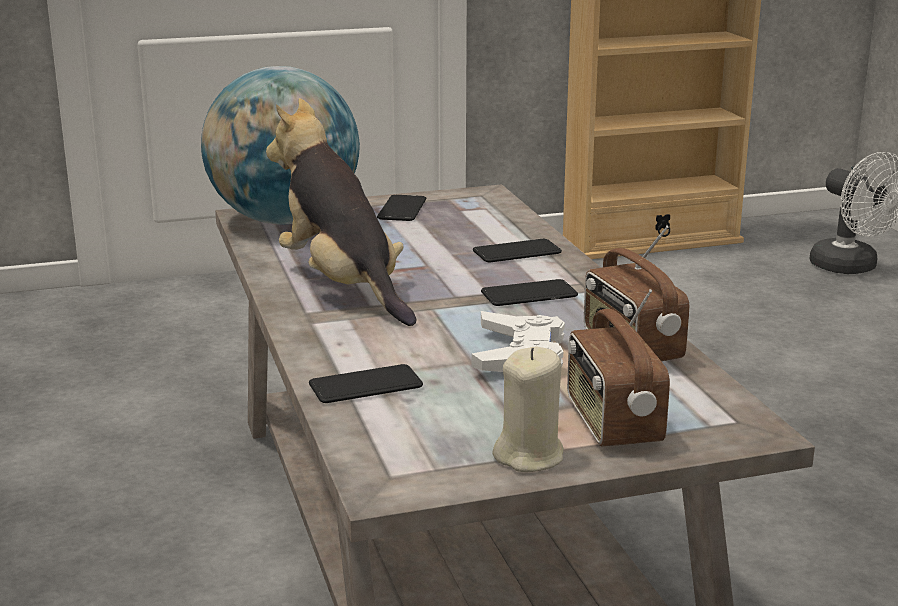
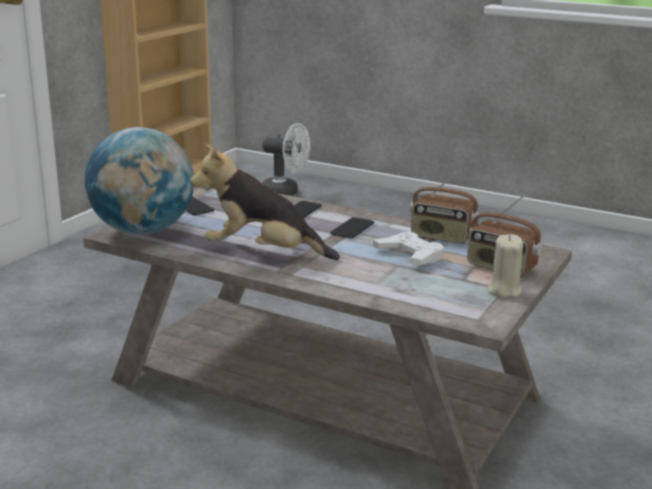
camera: 45 degrees left, 0 degrees up
(366, 386) = (384, 291): phone -> none

